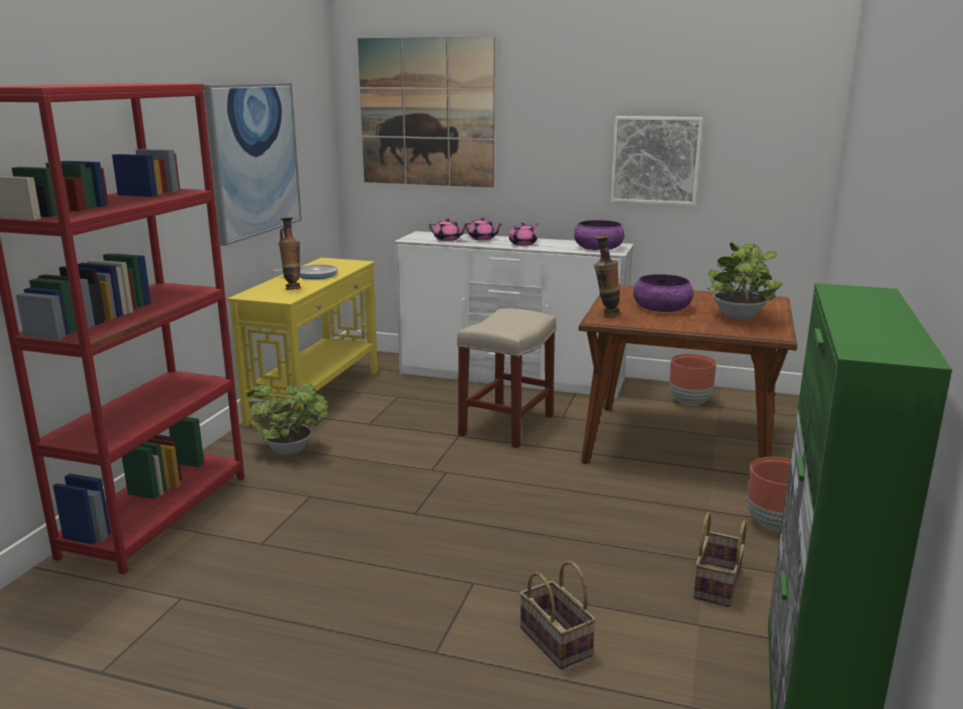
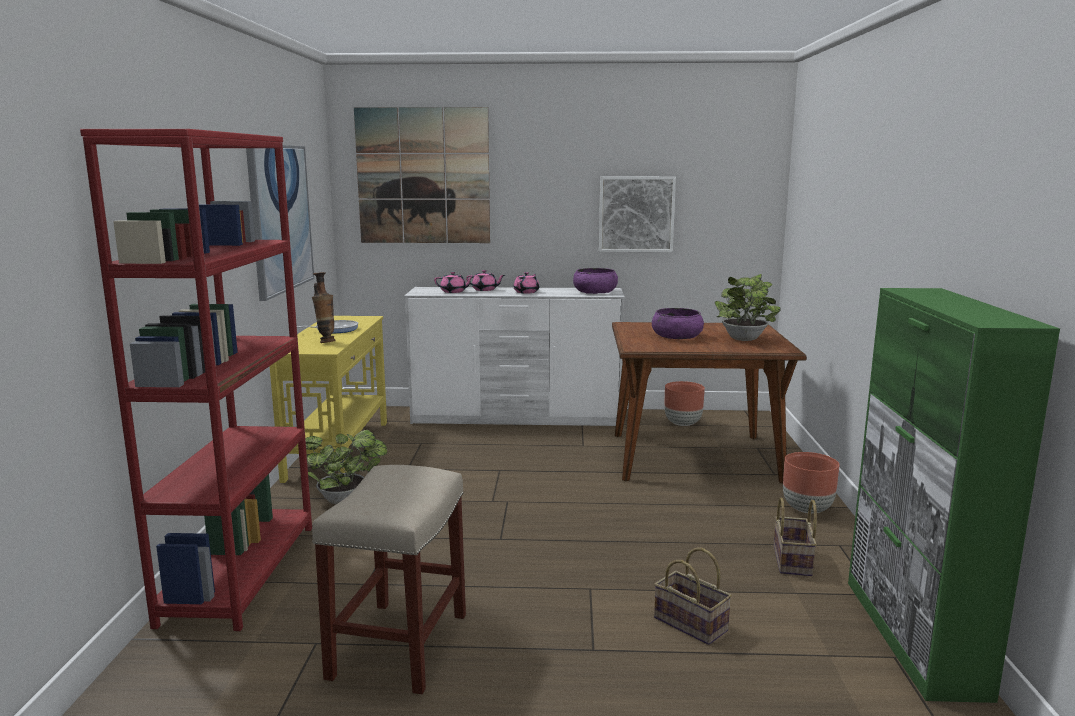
camera: 15 degrees left, 5 degrees down
(507, 424) = (537, 456): beige stool -> beige stool (399, 644)
(605, 315) = (636, 344): vase -> none

